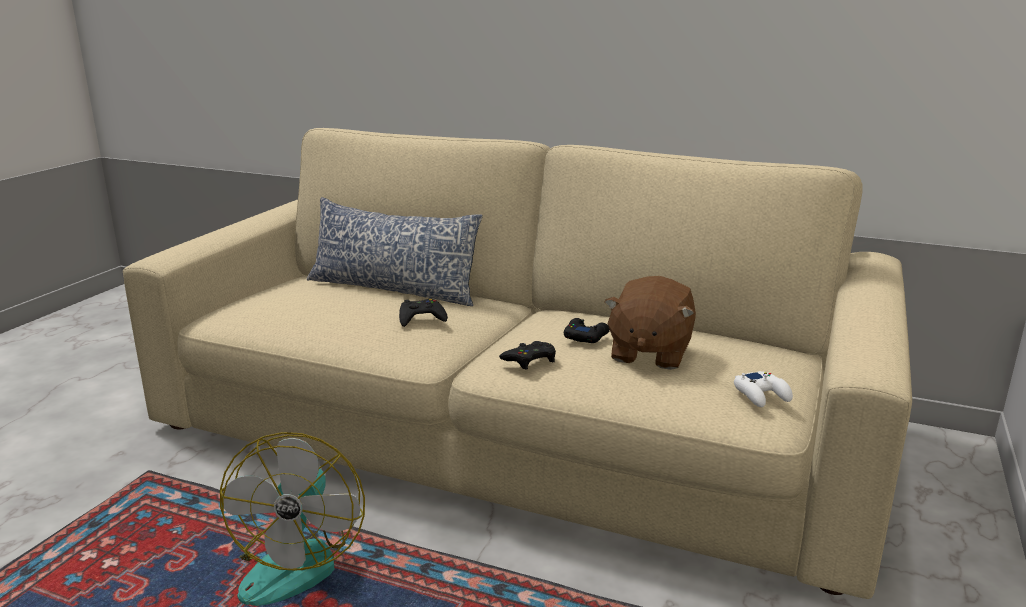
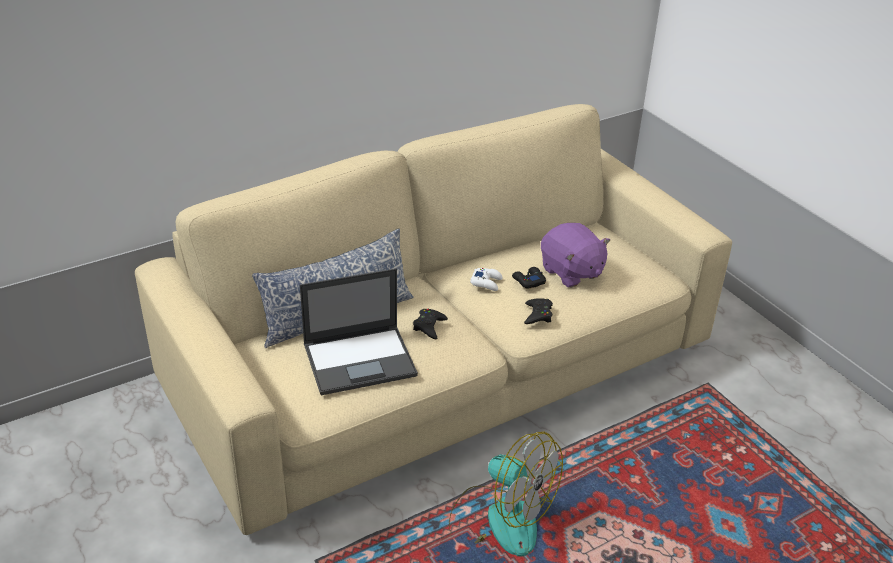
camera: 55 degrees left, 15 degrees up
(322, 307) = (361, 360): none -> laptop
(649, 353) = (571, 272): brown plush toy -> purple plush toy
(762, 395) = (647, 267): white game controller -> white game controller (486, 282)

